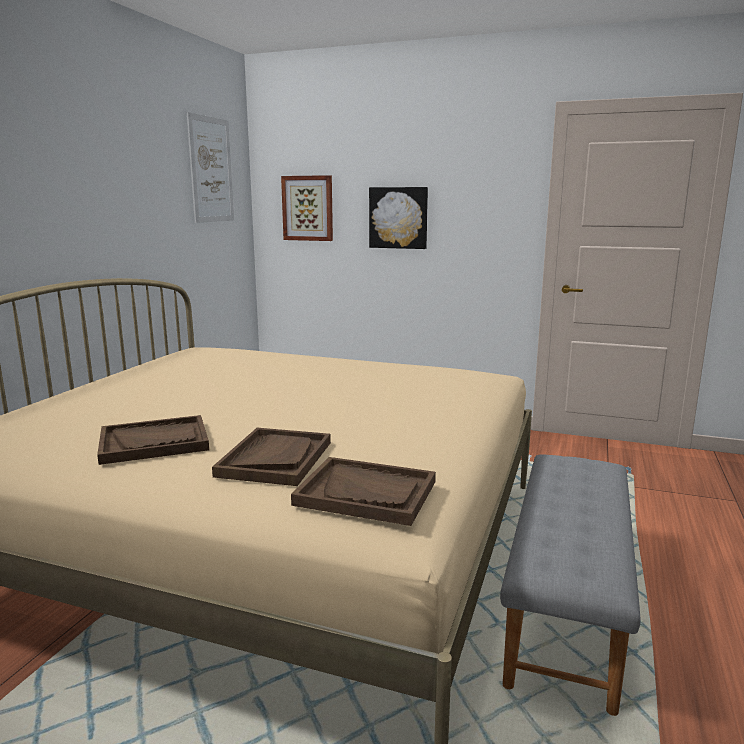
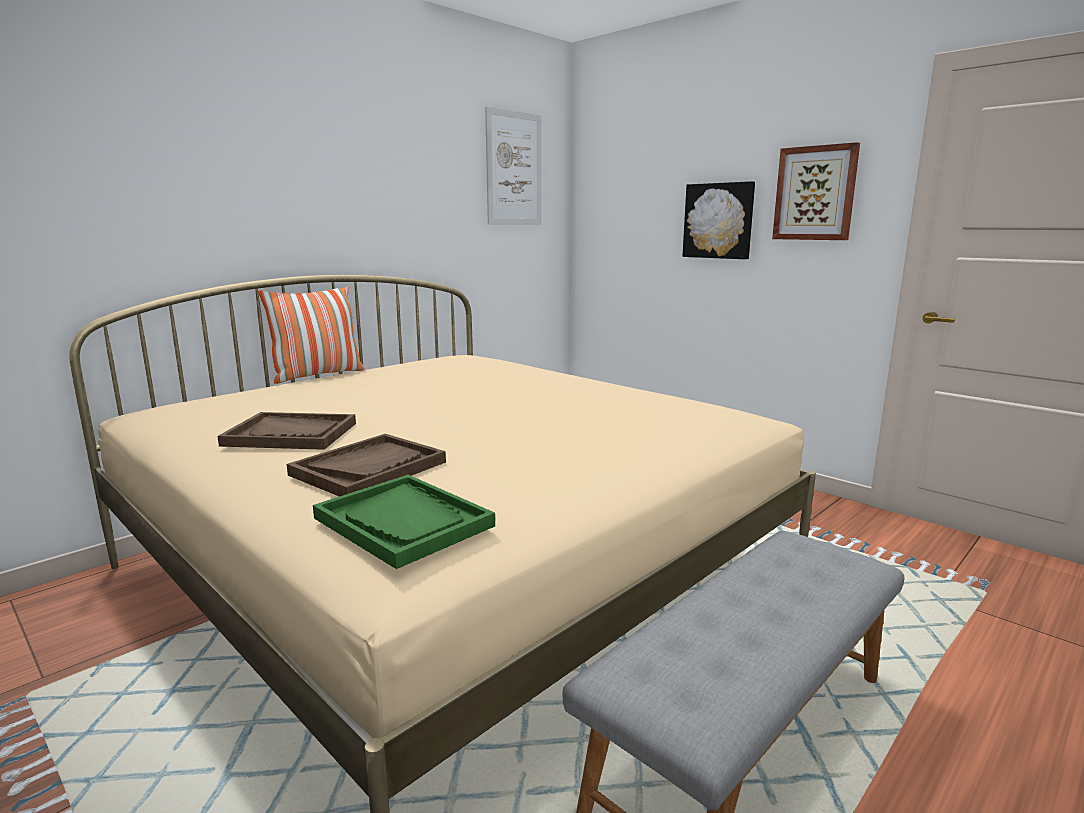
camera: 25 degrees right, 0 degrees up
(79, 383) = (317, 375): none -> pillow
(308, 208) = (623, 211): picture -> picture (815, 193)
(366, 493) = (404, 522): brown tray -> green tray

